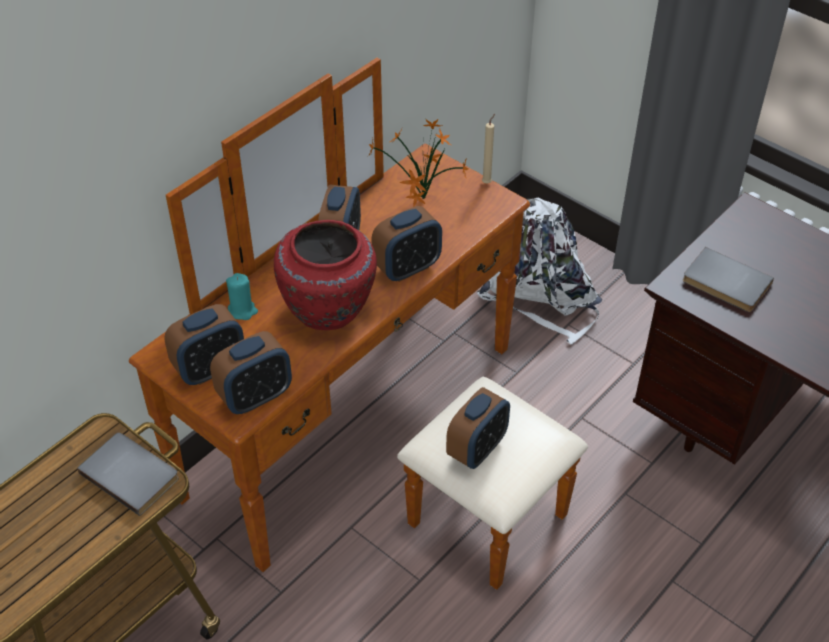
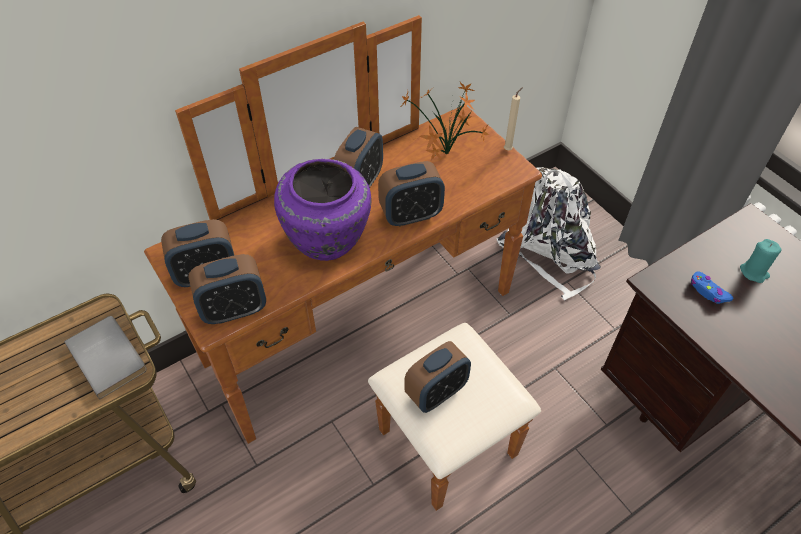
camera: 15 degrees right, 5 degrees up
(242, 310) = (254, 226): turquoise candle -> turquoise candle (754, 272)
(329, 311) = (328, 242): red vase -> purple vase
(725, 284) = (708, 291): grey book -> blue game controller

